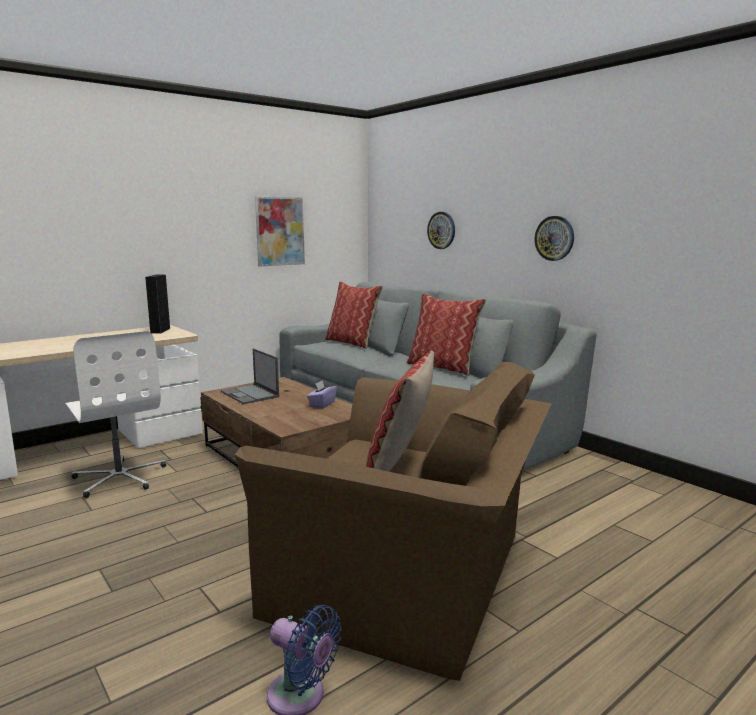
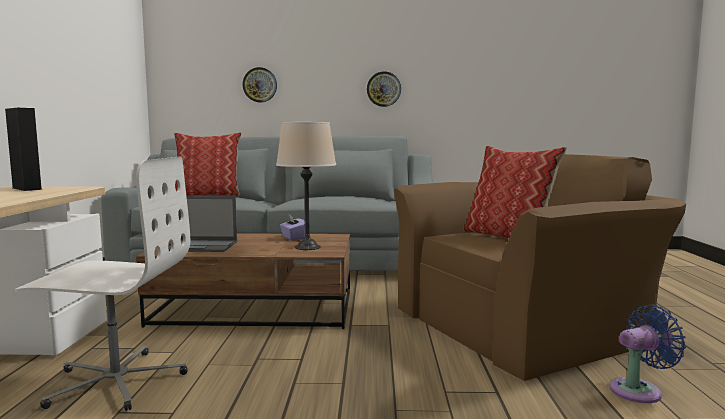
camera: 50 degrees left, 5 degrees down
(280, 231) = (90, 74): picture -> none
(295, 417) = (307, 247): none -> beige table lamp
(443, 367) = (343, 195): pillow -> none

